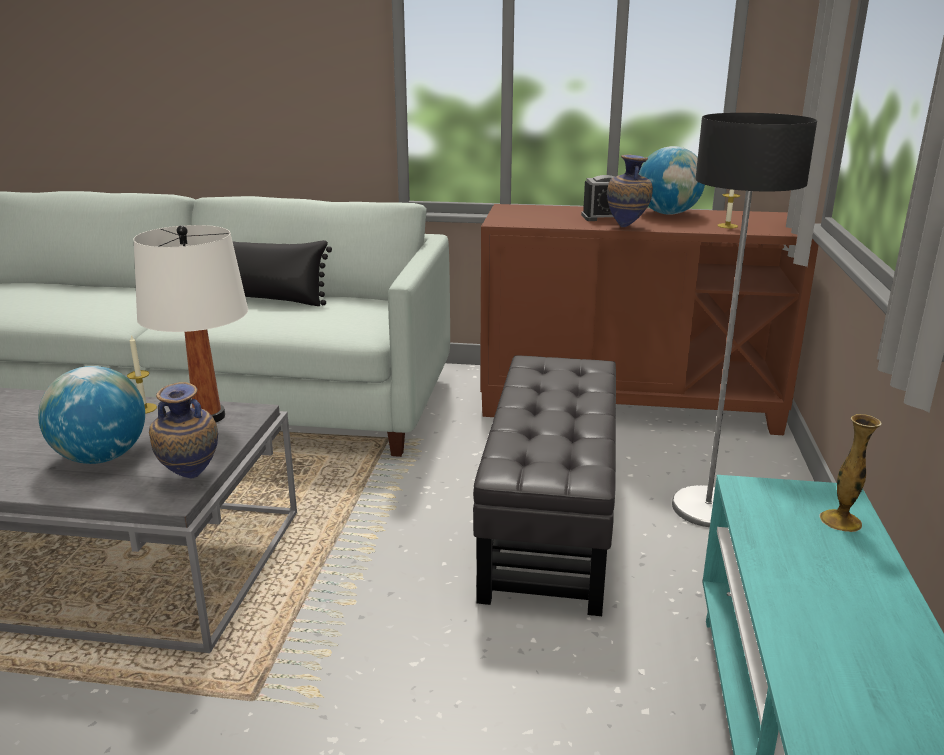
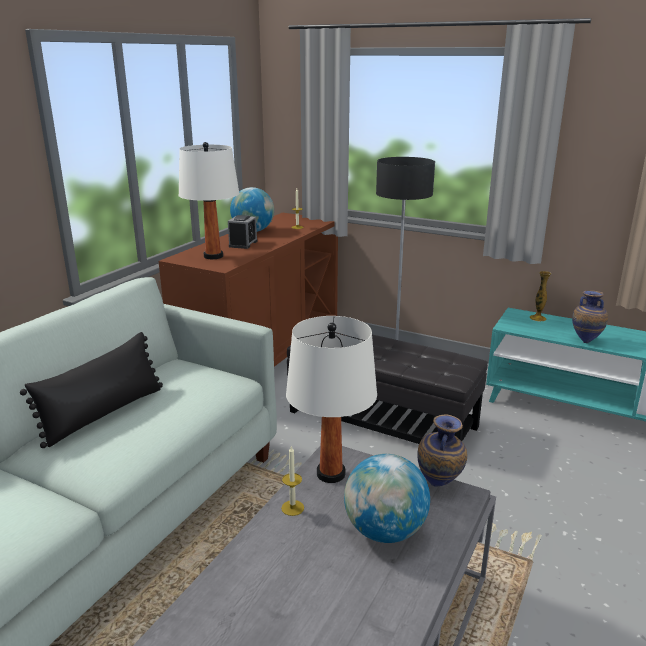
camera: 70 degrees left, 0 degrees up
(535, 215) = (213, 256): none -> white table lamp
(627, 227) = (275, 244): vase -> vase (585, 341)

